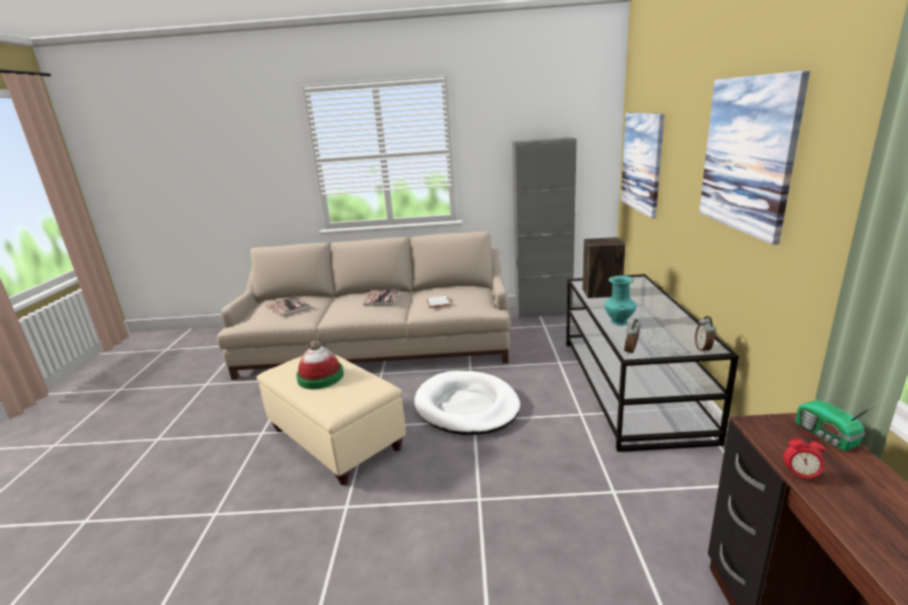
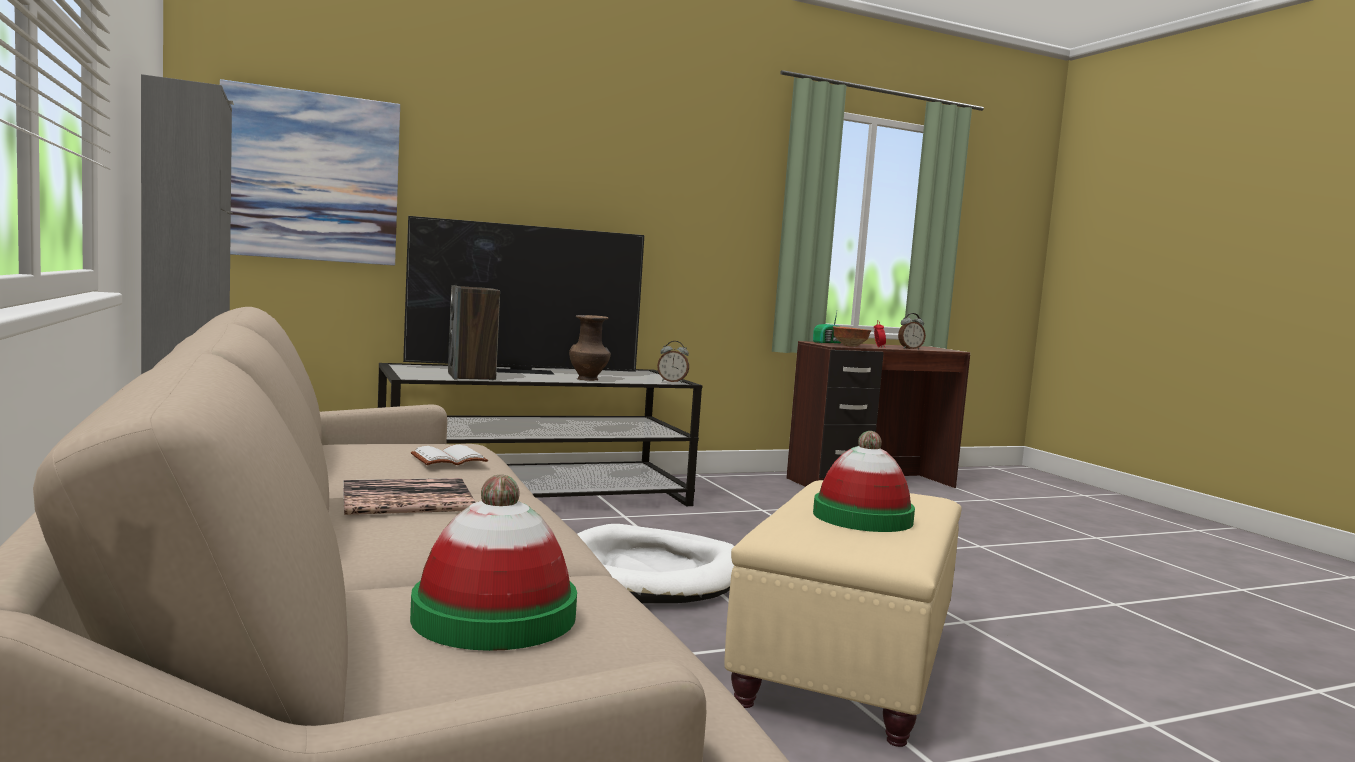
camera: 115 degrees left, 15 degrees down
(288, 307) = (494, 616): book -> hat
(619, 323) = (589, 379): turquoise vase -> brown vase
(649, 305) = (522, 371): none -> television
(703, 349) = (647, 372): alarm clock -> alarm clock (910, 349)
(747, 154) = (620, 171): picture -> none
(779, 442) = (850, 346): none -> bowl

